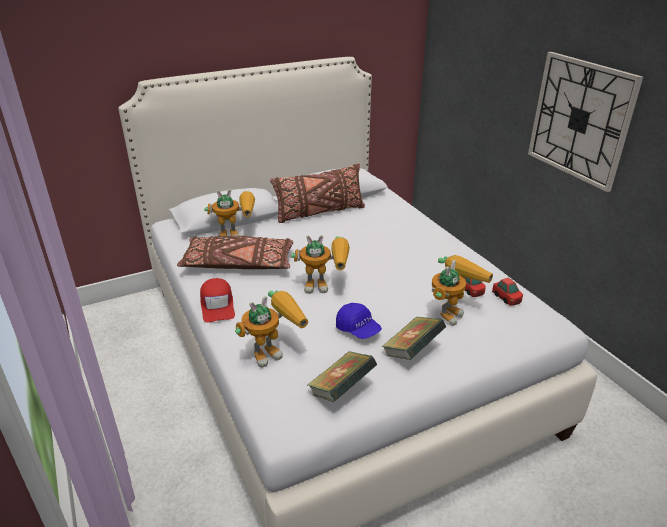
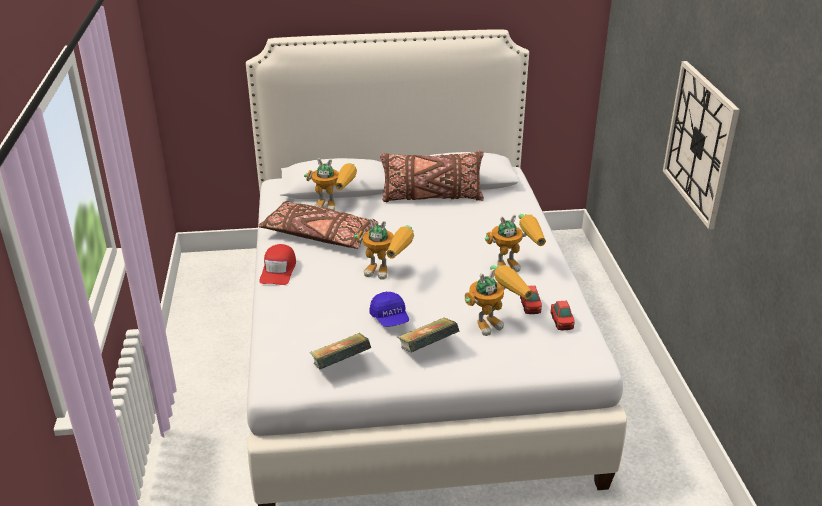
camera: 20 degrees right, 0 degrees up
(274, 350) = (304, 320): toy robot -> toy robot (514, 265)

